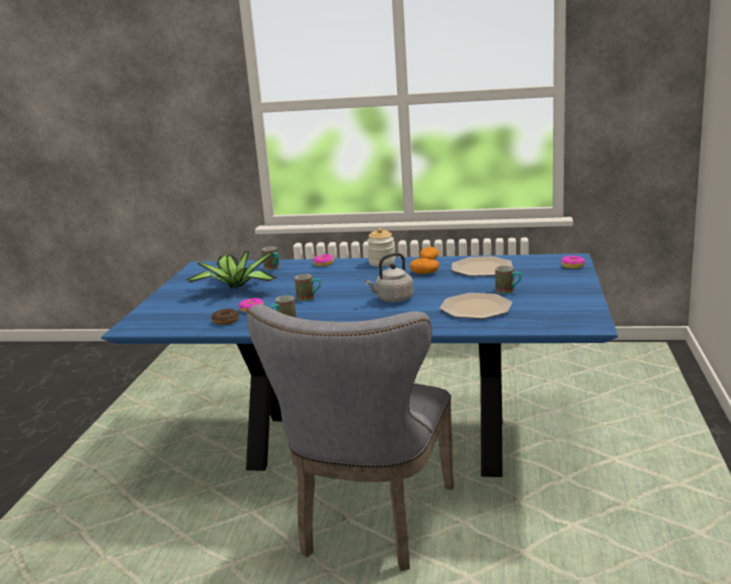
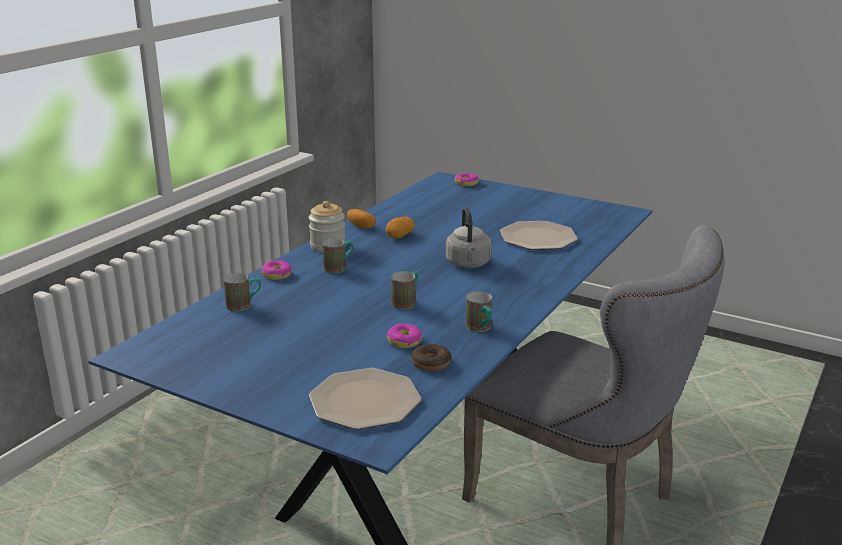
camera: 70 degrees left, 5 degrees up
(234, 288) = (295, 342): potted plant -> none
(482, 268) = (422, 212): plate -> plate (366, 400)
(508, 291) = (506, 217): mug -> mug (339, 268)

